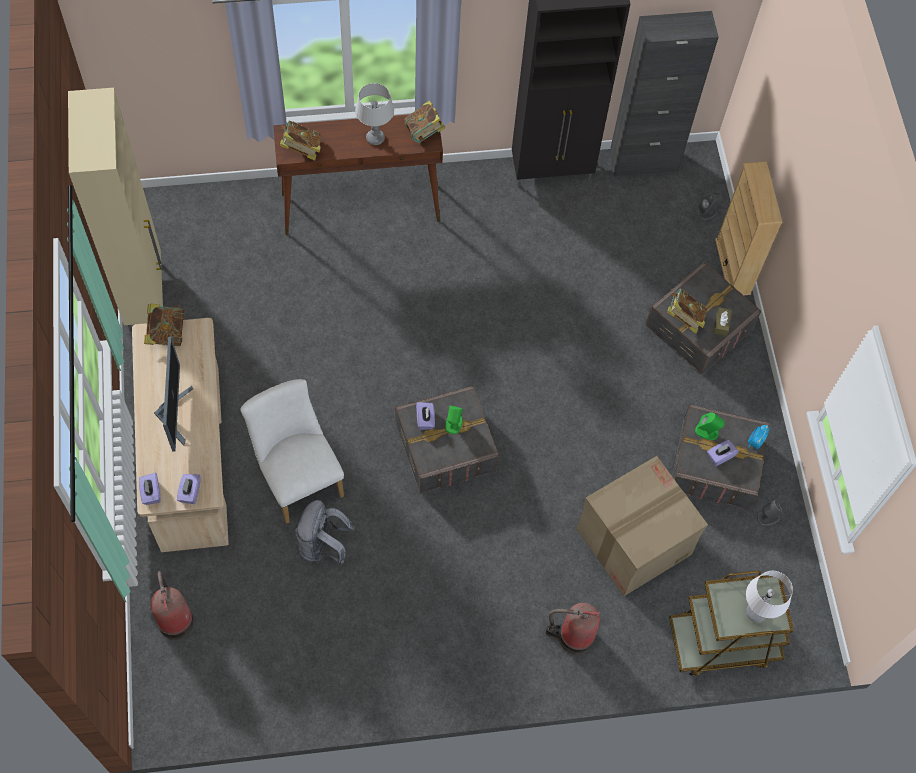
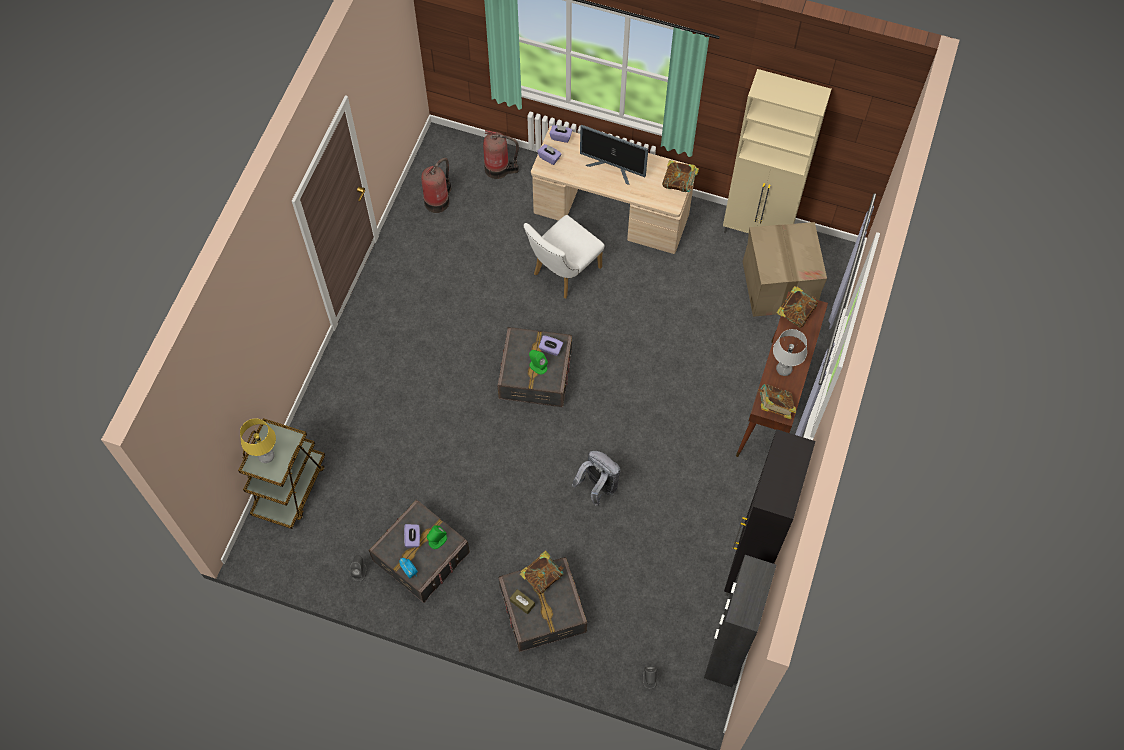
camera: 120 degrees right, 0 degrees up
(298, 476) = (562, 273): white chair -> white chair turned 135 degrees clockwise
(323, 545) = (503, 269): grey backpack -> grey backpack (597, 487)
(572, 637) = (351, 392): fire extinguisher -> fire extinguisher (438, 200)
(633, 541) = (395, 465): cardboard box -> cardboard box (778, 285)
(733, 266) = (586, 671): beige bookcase -> none
(756, 613) = (266, 456): white table lamp -> yellow table lamp

